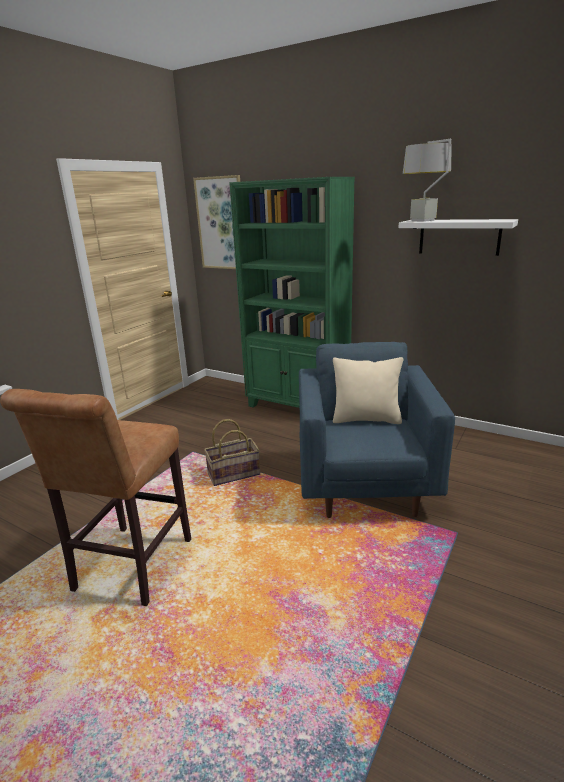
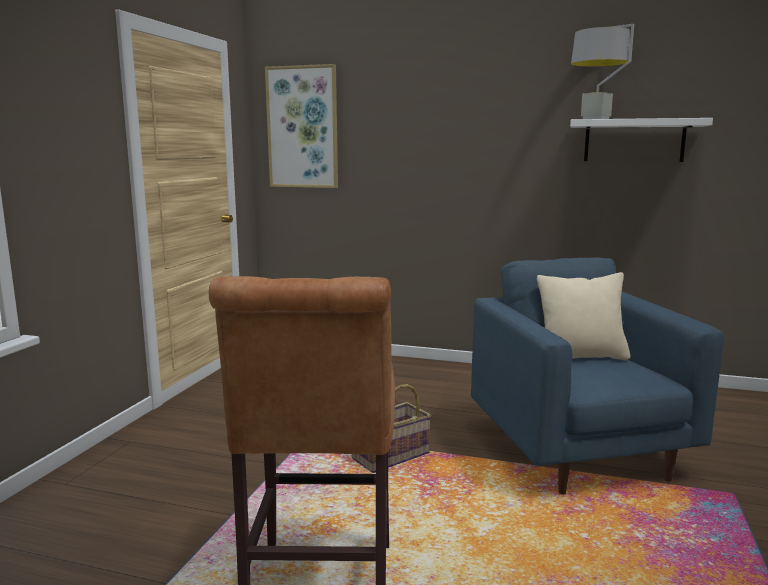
camera: 15 degrees left, 10 degrees down
(298, 407) = (421, 371): green bookcase -> none

